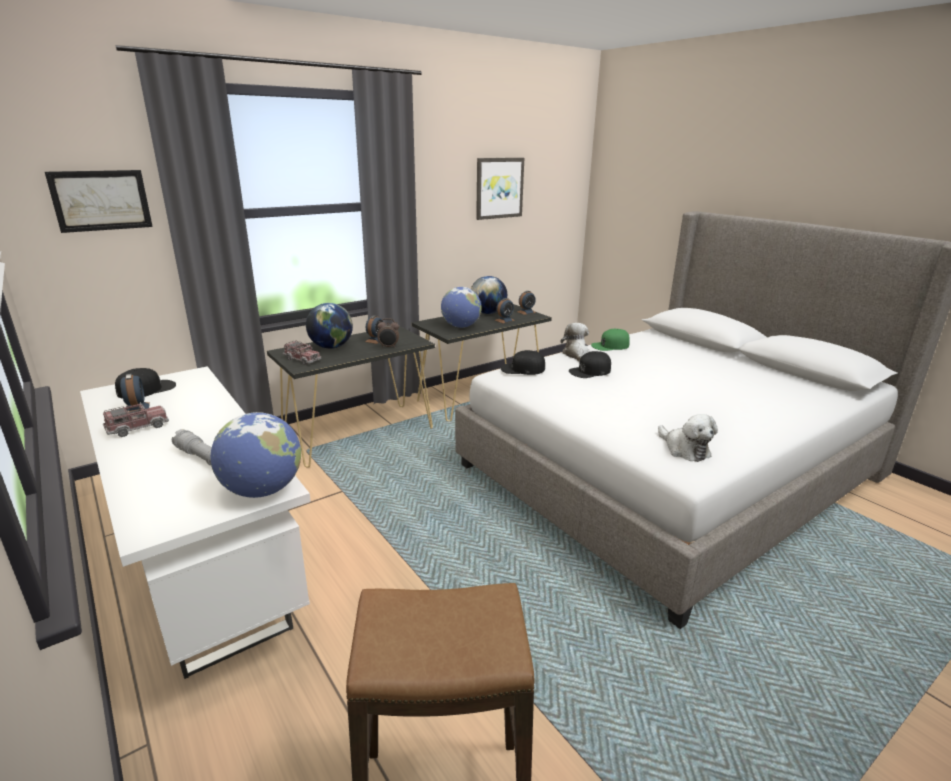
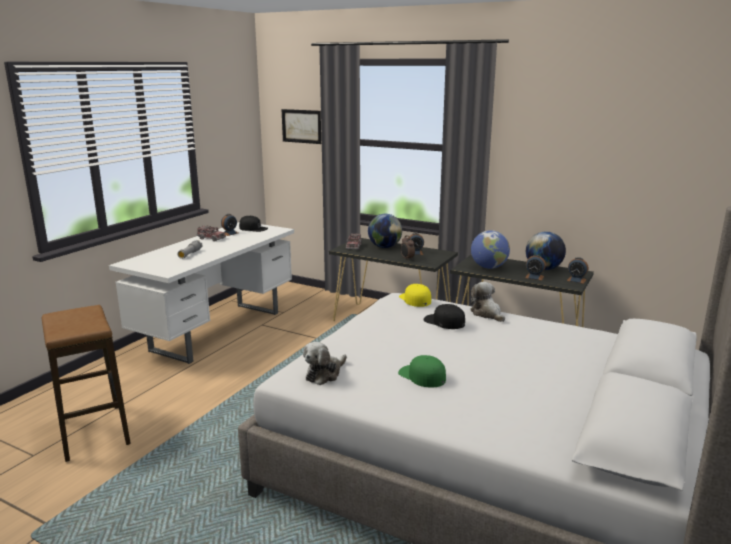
camera: 65 degrees right, 5 degrees down
(262, 490) = (165, 270): globe -> none
(499, 188) = (606, 148): picture -> none
(522, 369) = (415, 299): black cap -> yellow cap
(576, 354) = (487, 314): plush toy -> plush toy turned 90 degrees counterclockwise
(610, 345) = (536, 324): green cap -> green cap (422, 376)

